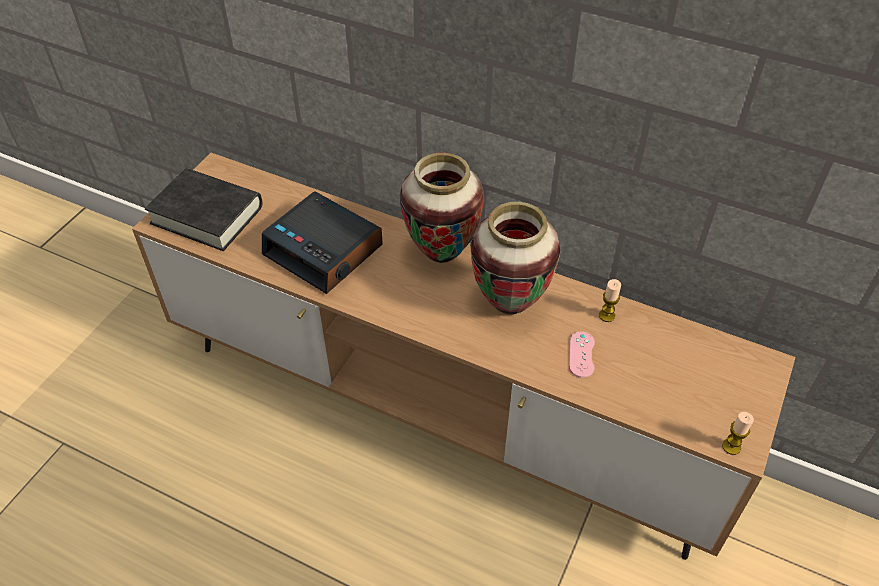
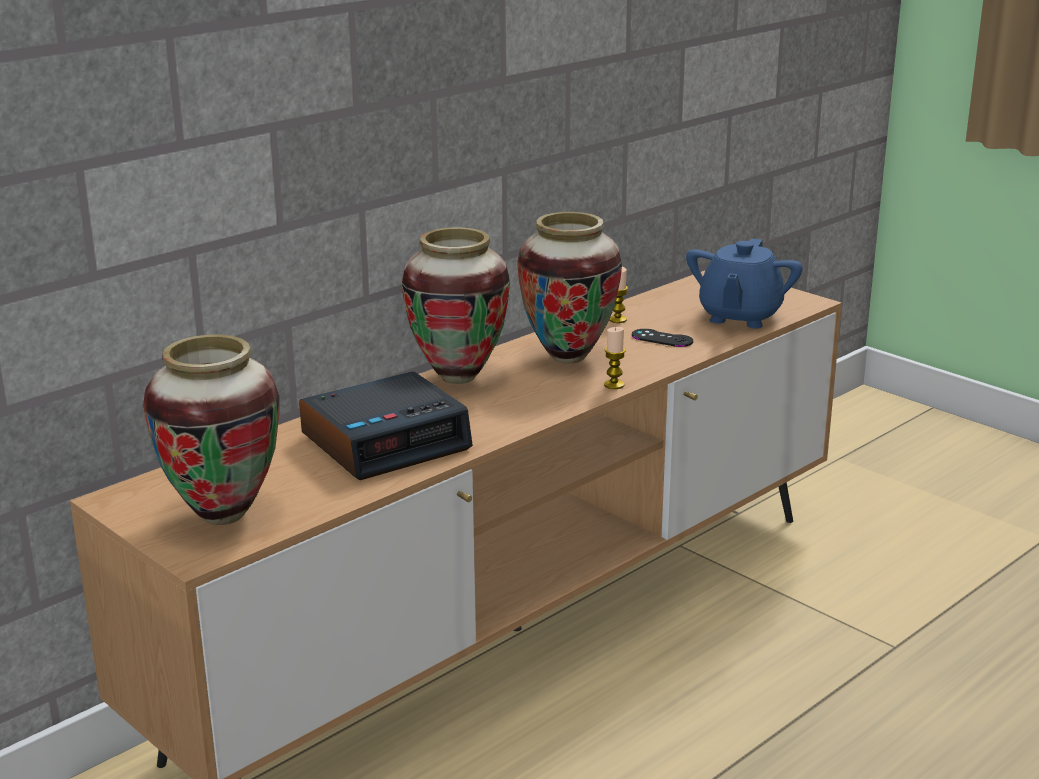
camera: 70 degrees left, 25 degrees down
(207, 215) = (223, 515): black book -> vase
(581, 354) = (662, 338): pink game controller -> black game controller
(666, 399) = (739, 316): none -> blue teapot
(731, 446) = (805, 305): candle -> candle (614, 385)

